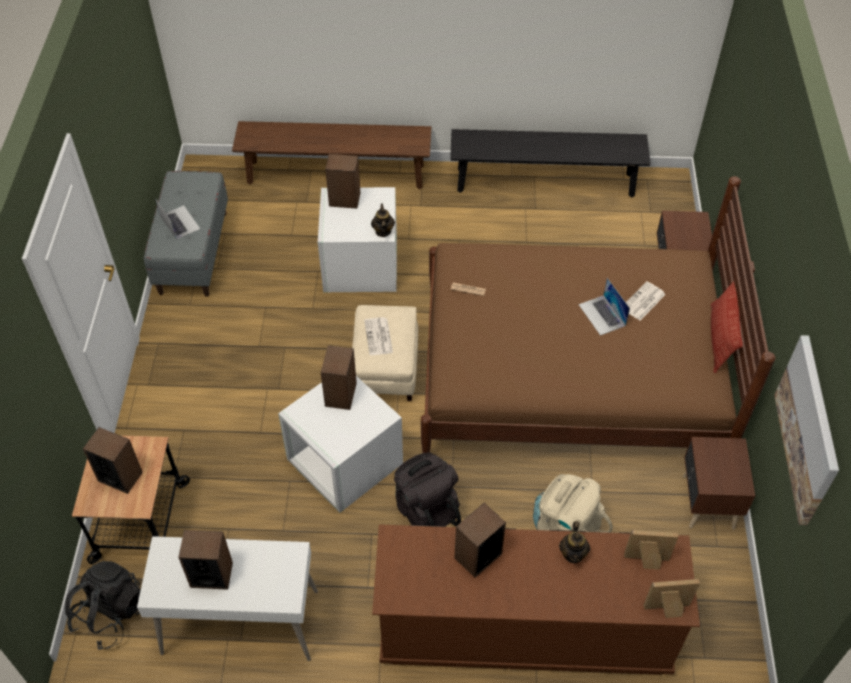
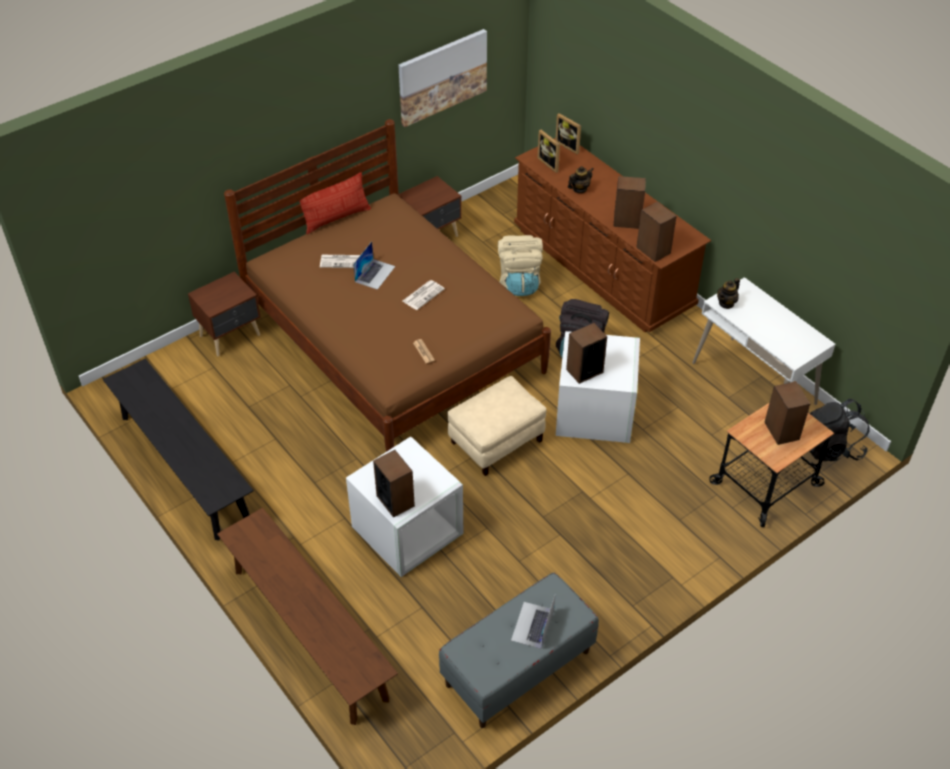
camera: 130 degrees left, 5 degrees down
(211, 574) = (776, 326): speaker -> speaker (653, 250)
(379, 337) = (501, 408): newspaper -> newspaper (423, 295)
(383, 231) = (407, 450): teapot -> teapot (726, 303)

